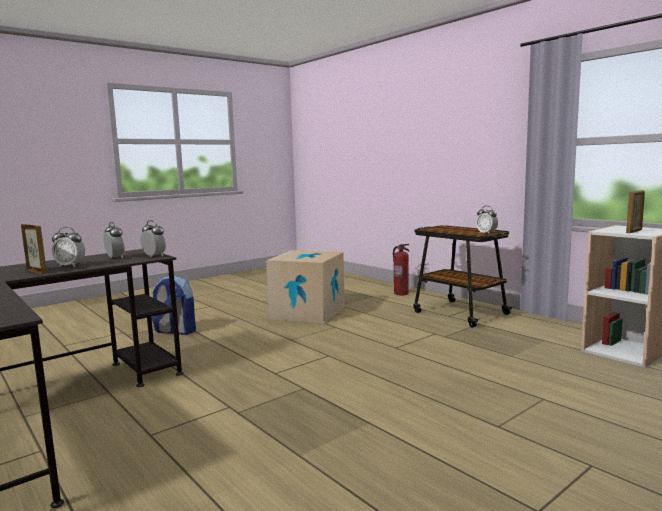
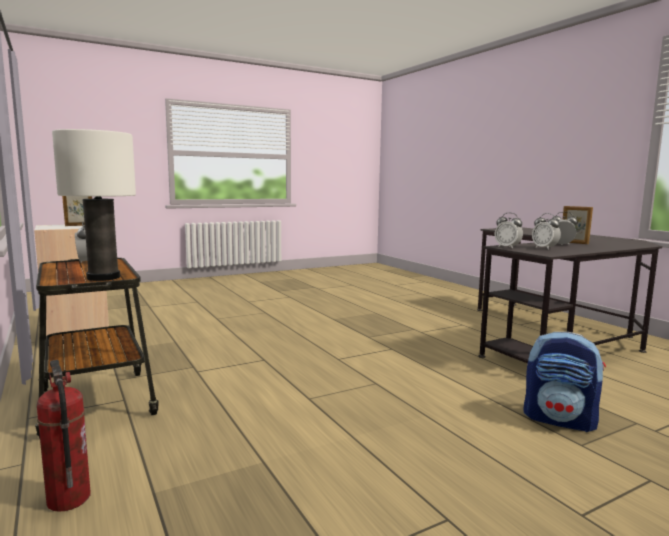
camera: 170 degrees left, 0 degrees up
(308, 312) = (338, 444): cardboard box -> none
(430, 228) = (104, 277): none -> white table lamp

